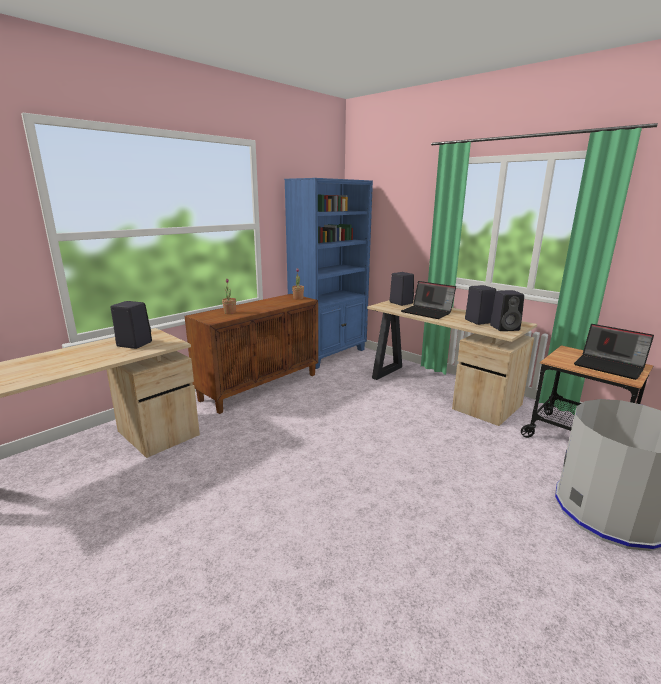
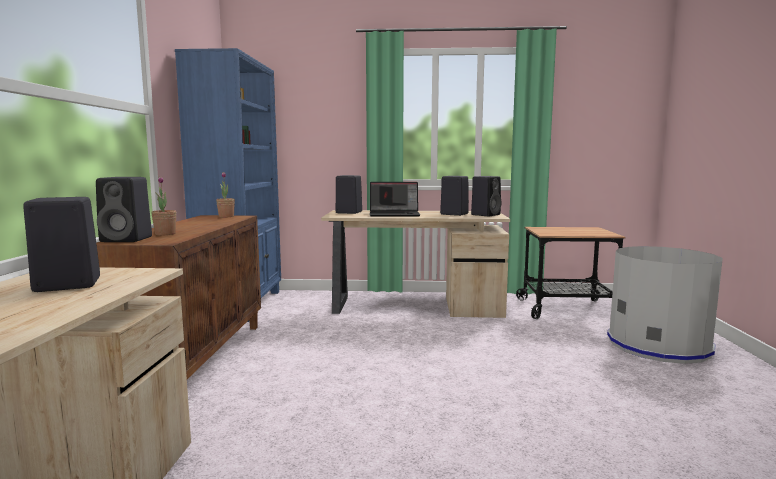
camera: 40 degrees left, 10 degrees down
(205, 315) = (128, 239): none -> black speaker
(610, 366) = (583, 231): laptop -> none

